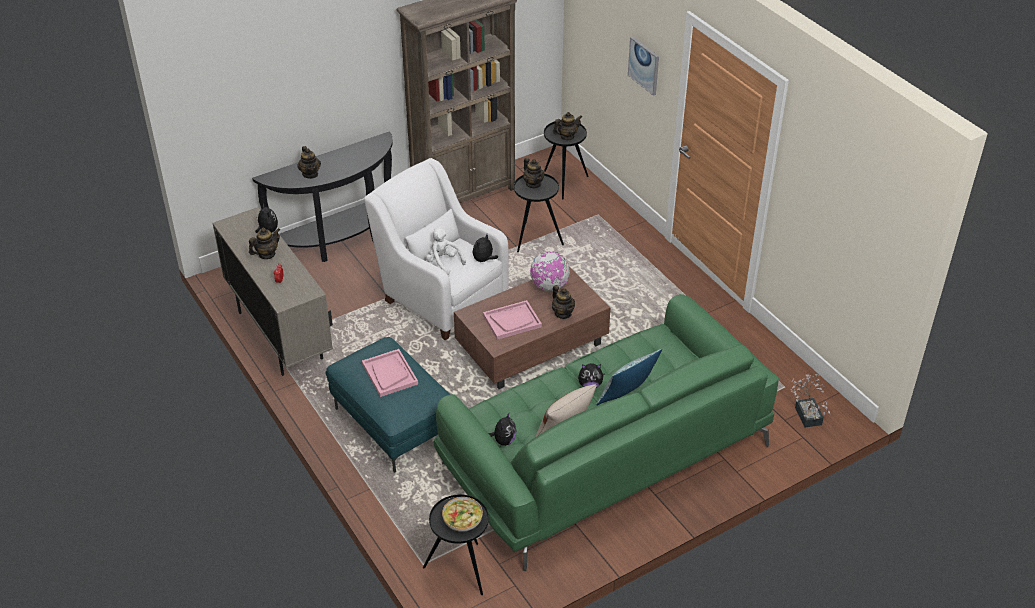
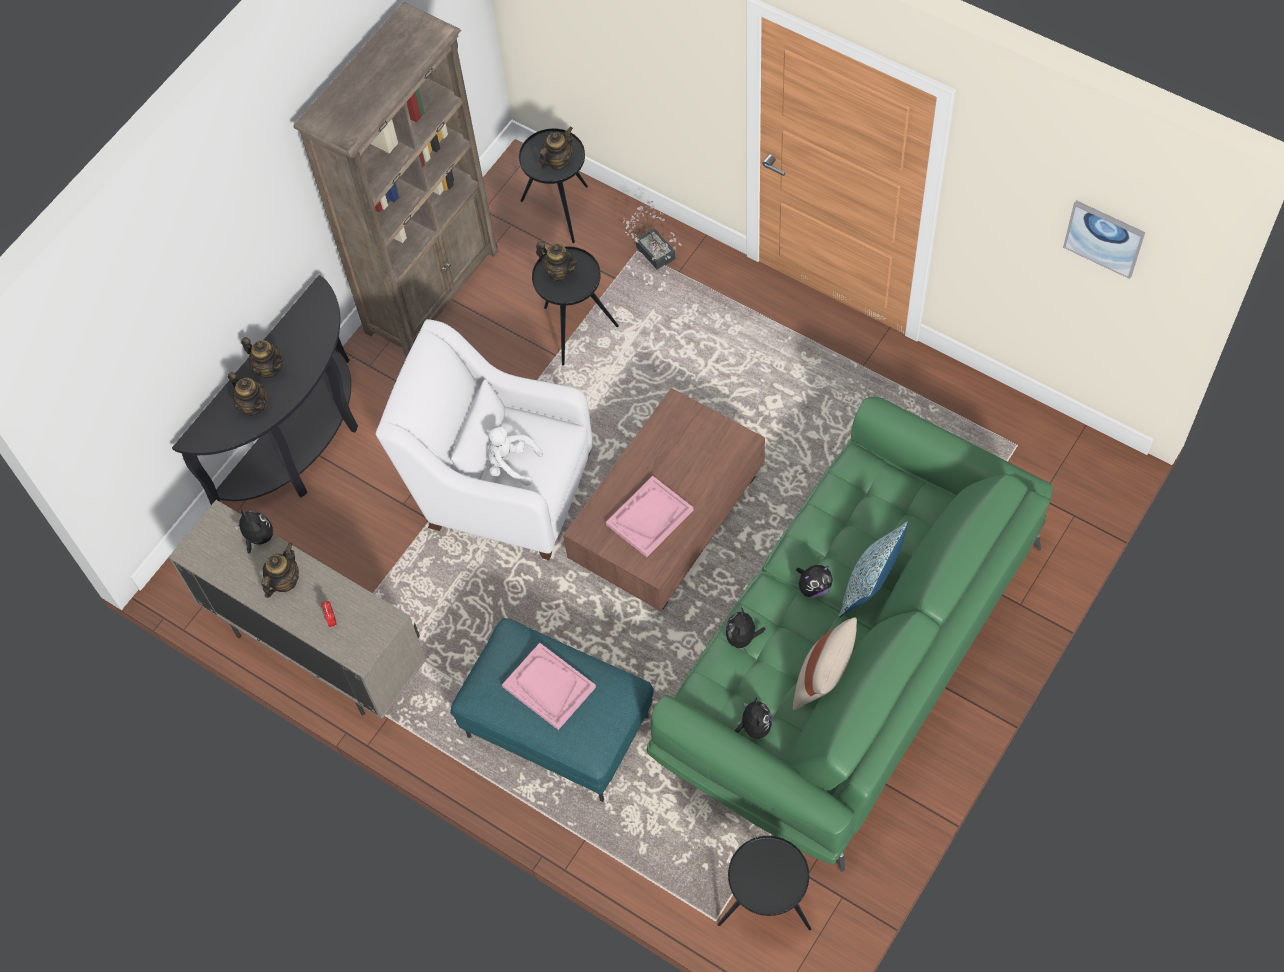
camera: 20 degrees left, 20 degrees up
(462, 520) = (773, 875): bowl -> none
(484, 260) = (562, 435): plush toy -> plush toy (742, 638)
(549, 286) = (667, 436): globe -> none
(563, 313) = (709, 475): teapot -> teapot (269, 368)
(644, 65) = (671, 57): picture -> picture (1104, 238)
(807, 413) = (1062, 475): potted plant -> potted plant (653, 249)

